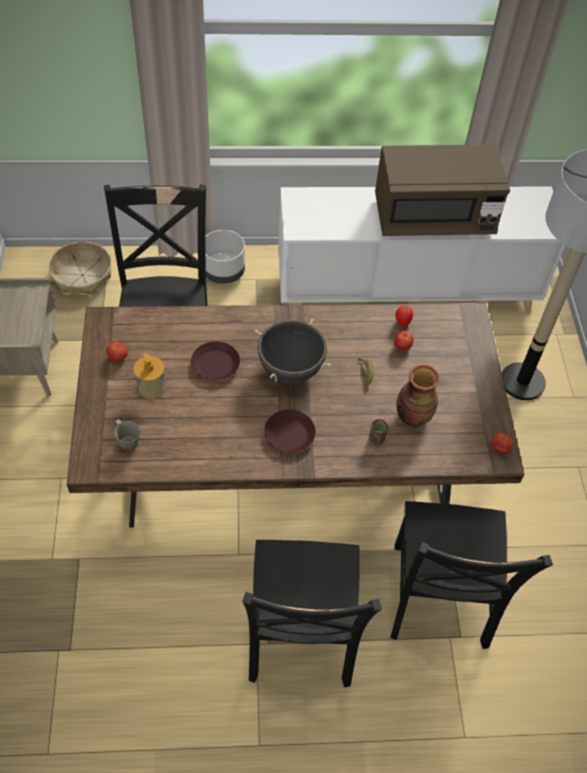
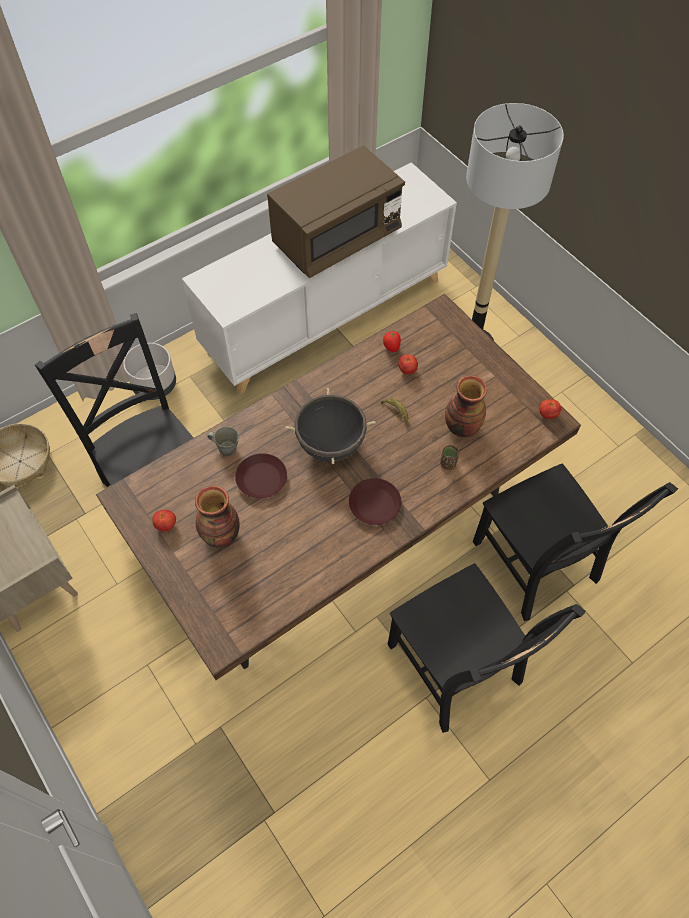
camera: 30 degrees left, 5 degrees up
(128, 442) = (239, 600): grey mug -> grey mug (226, 448)
(151, 388) = (221, 535): soap dispenser -> vase

